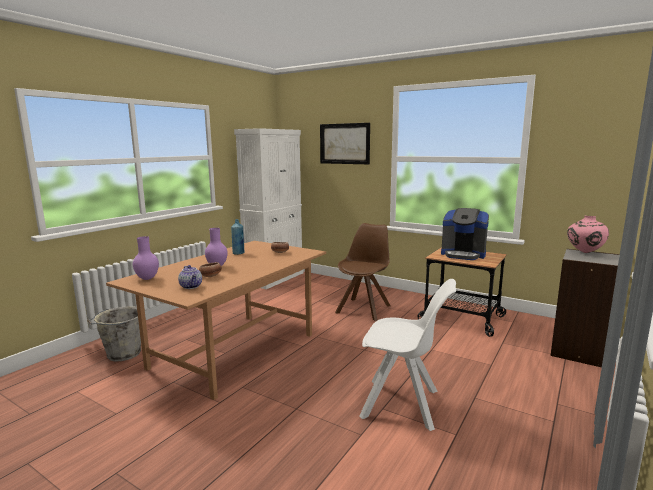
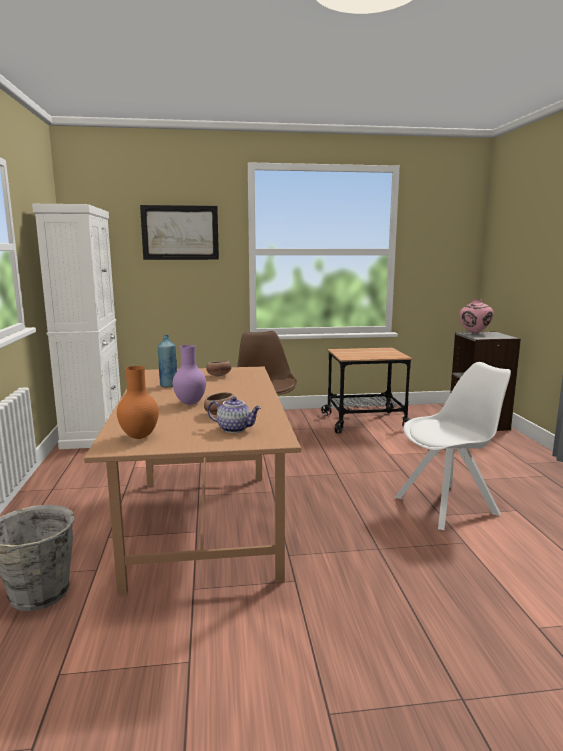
camera: 40 degrees left, 0 degrees up
(148, 278) = (140, 436): purple vase -> orange vase
(463, 254) = (363, 352): coffee machine -> none

